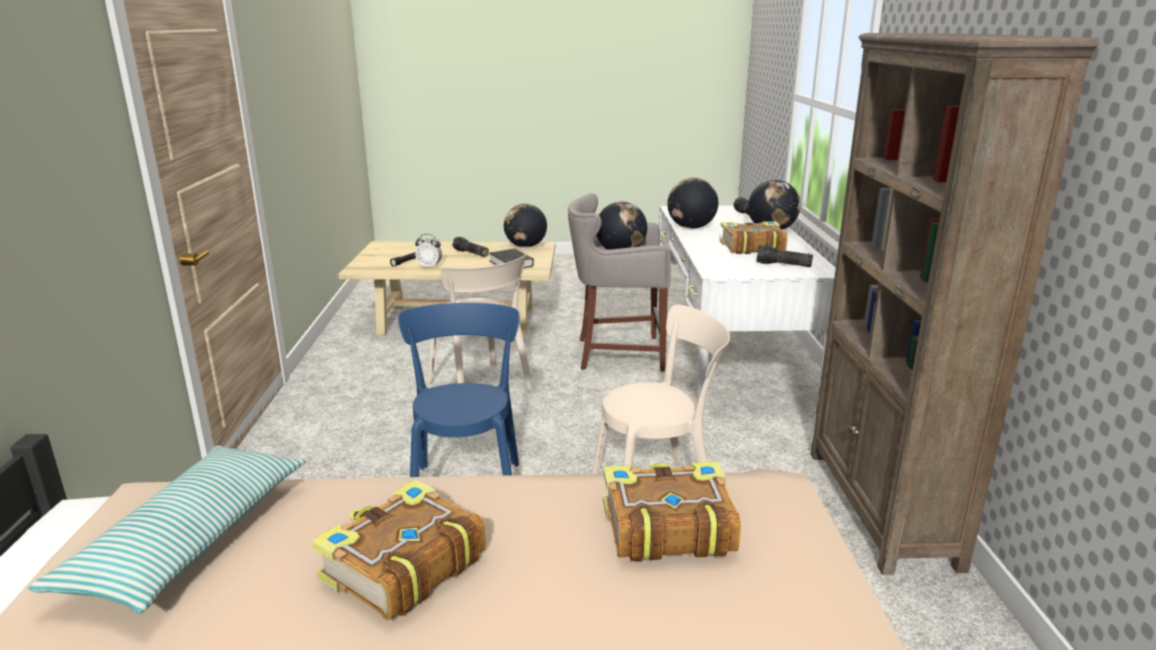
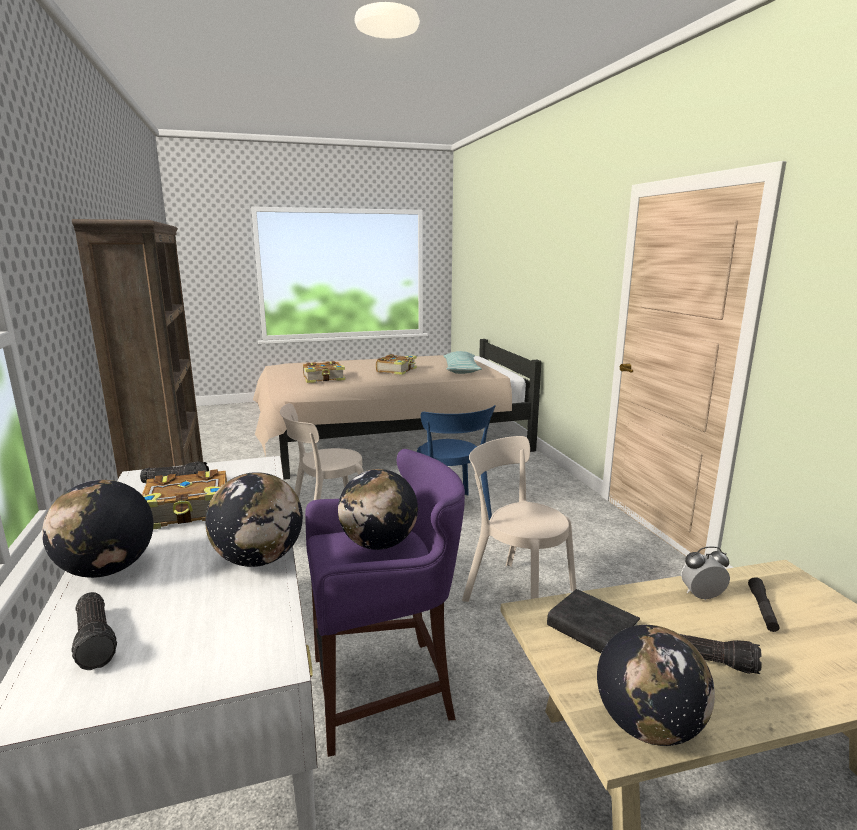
camera: 165 degrees right, 5 degrees down
(617, 353) = (386, 688): grey stool -> purple stool

